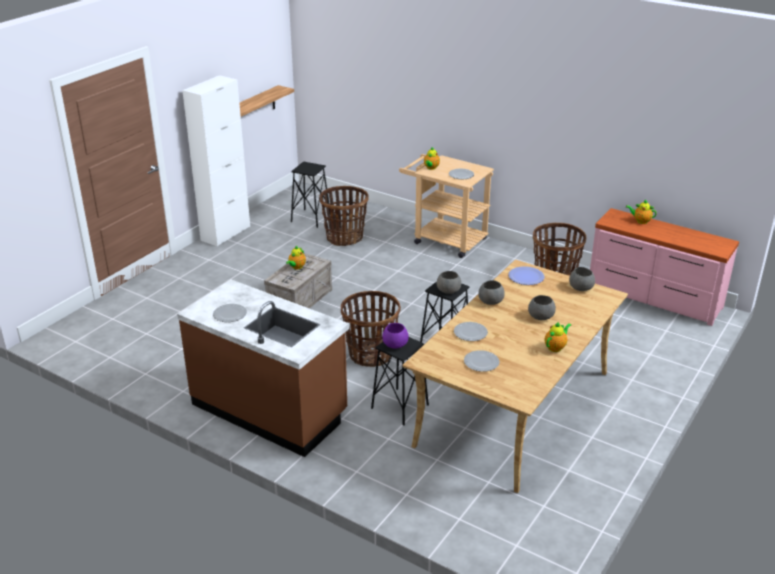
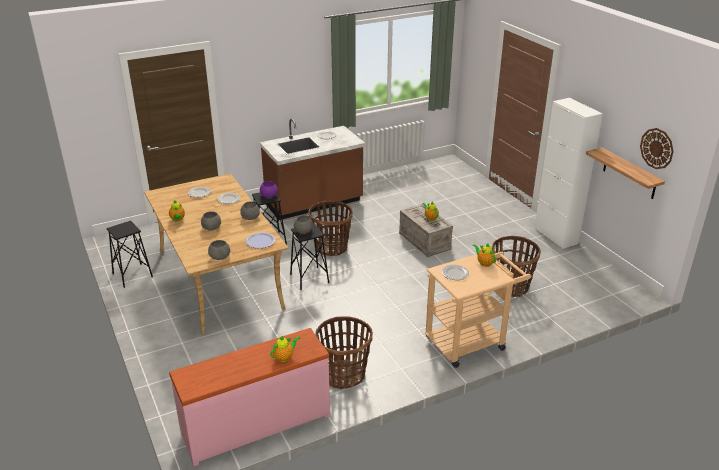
camera: 120 degrees right, 0 degrees up
(265, 64) = (657, 148): none -> wall clock
(311, 218) = (562, 281): black stool -> black stool (132, 275)

